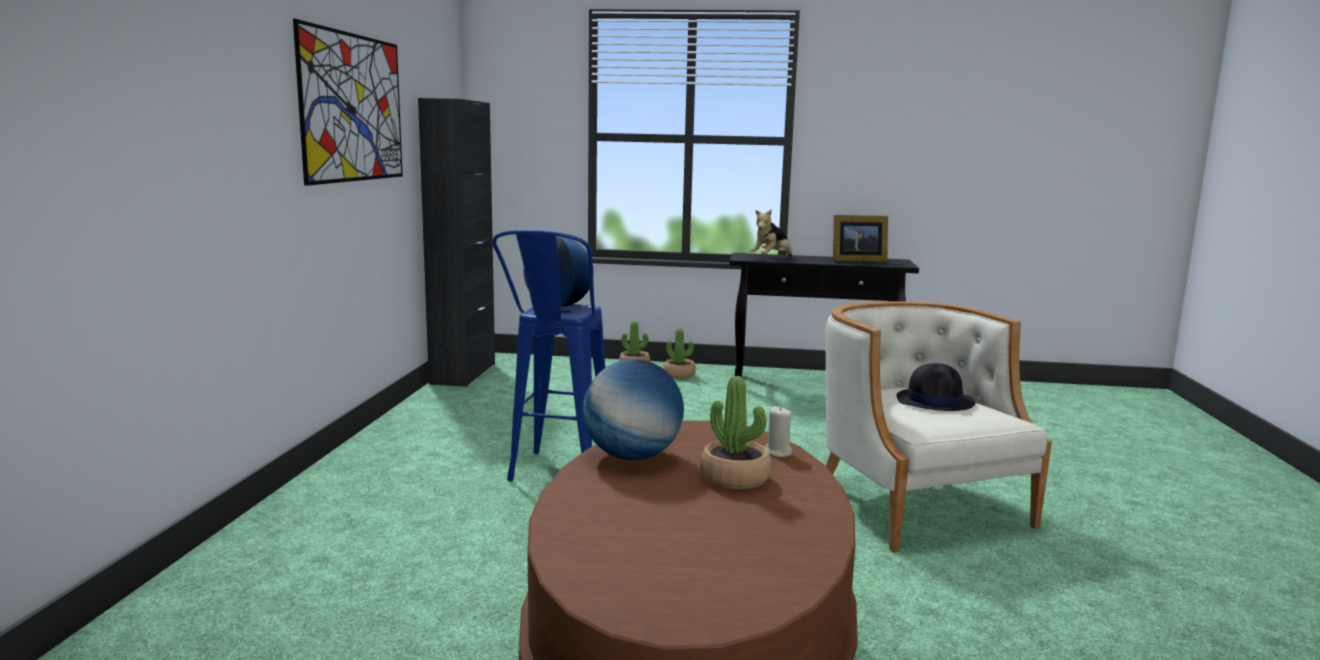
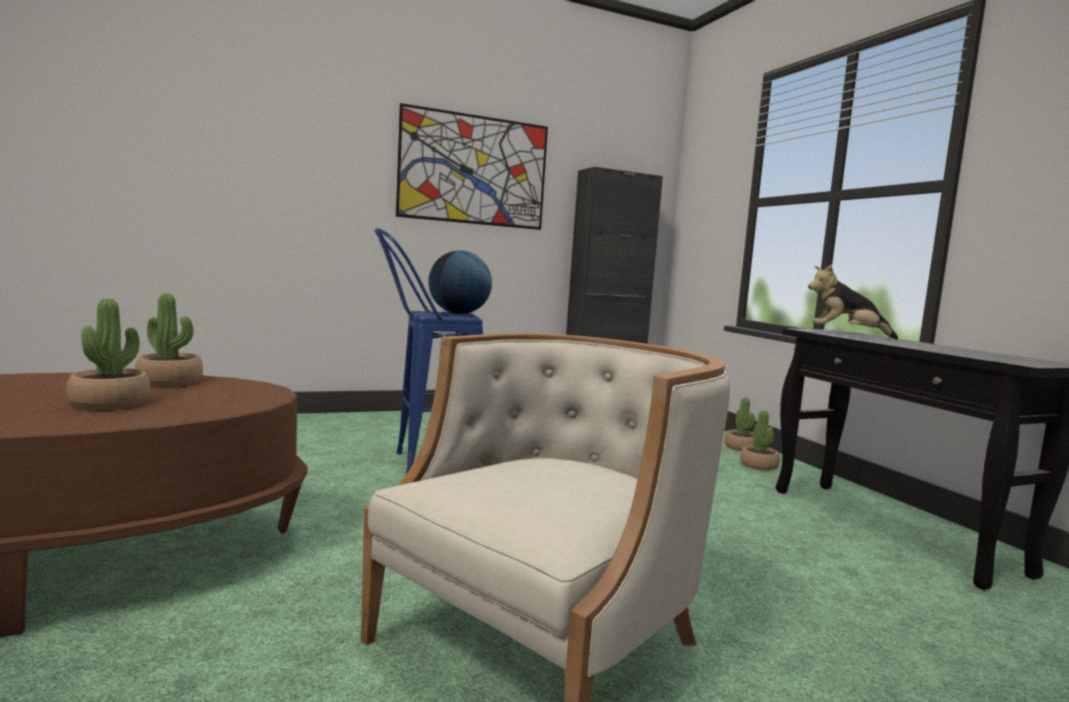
camera: 60 degrees right, 5 degrees down
(632, 457) = (170, 382): globe -> potted plant
(777, 452) = (196, 411): beige candle -> none
(856, 260) = (967, 351): picture frame -> none
(935, 401) = (567, 487): black hat -> none

